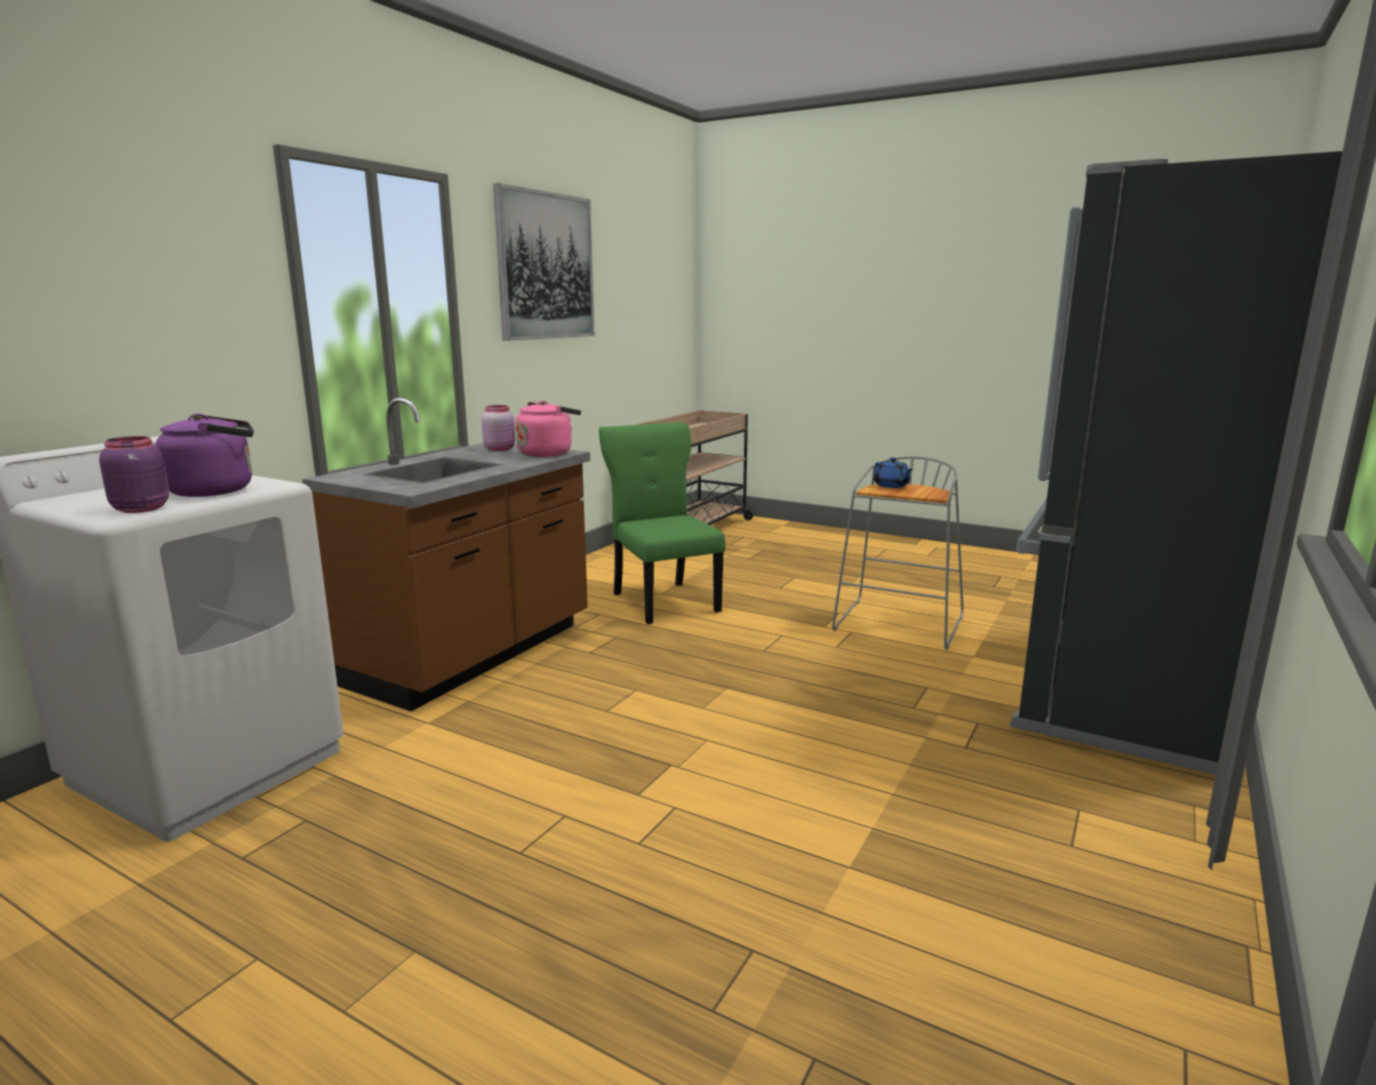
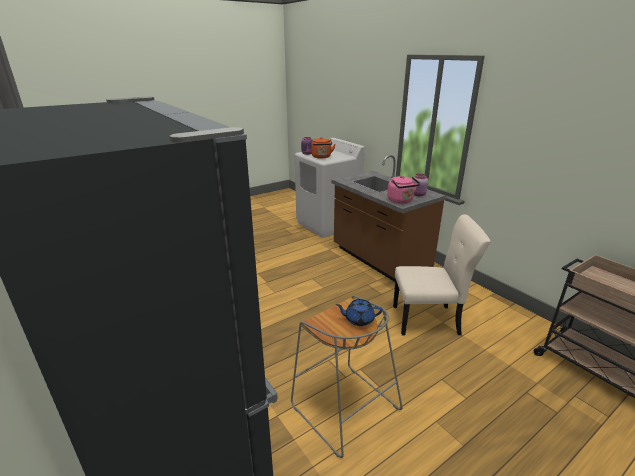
camera: 115 degrees right, 10 degrees up
(217, 490) = (321, 157): purple kettle -> orange kettle
(545, 266) = (554, 112): picture -> none
(663, 601) = (428, 320): green chair -> beige chair

